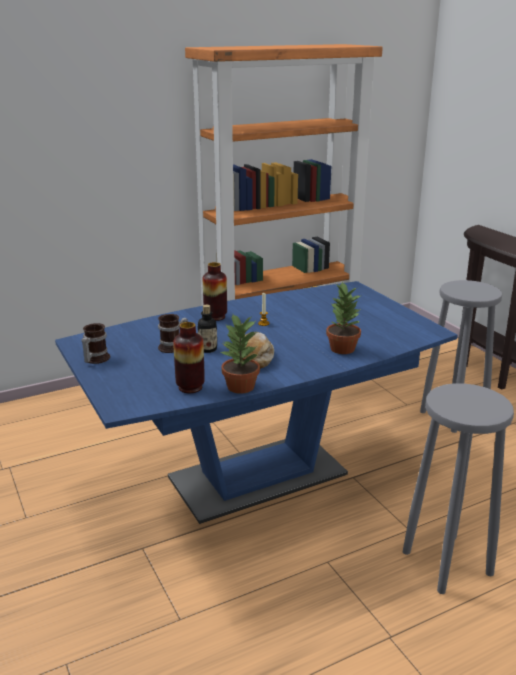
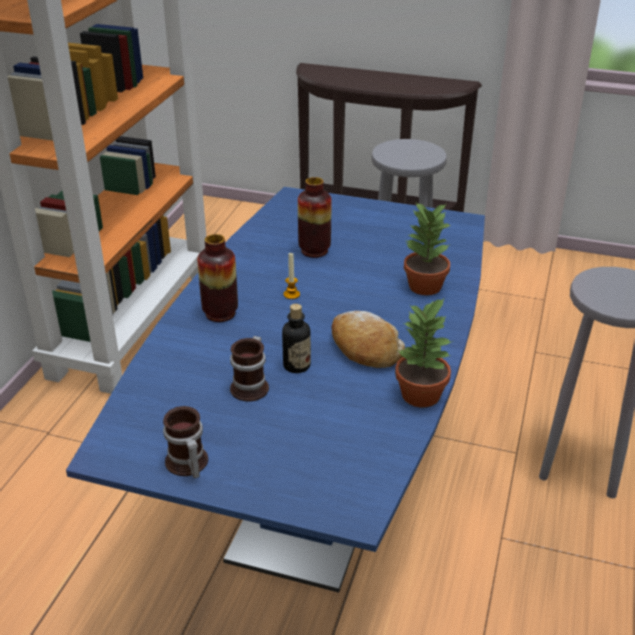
camera: 45 degrees left, 10 degrees up
(190, 387) = (374, 430): vase -> vase (314, 251)

